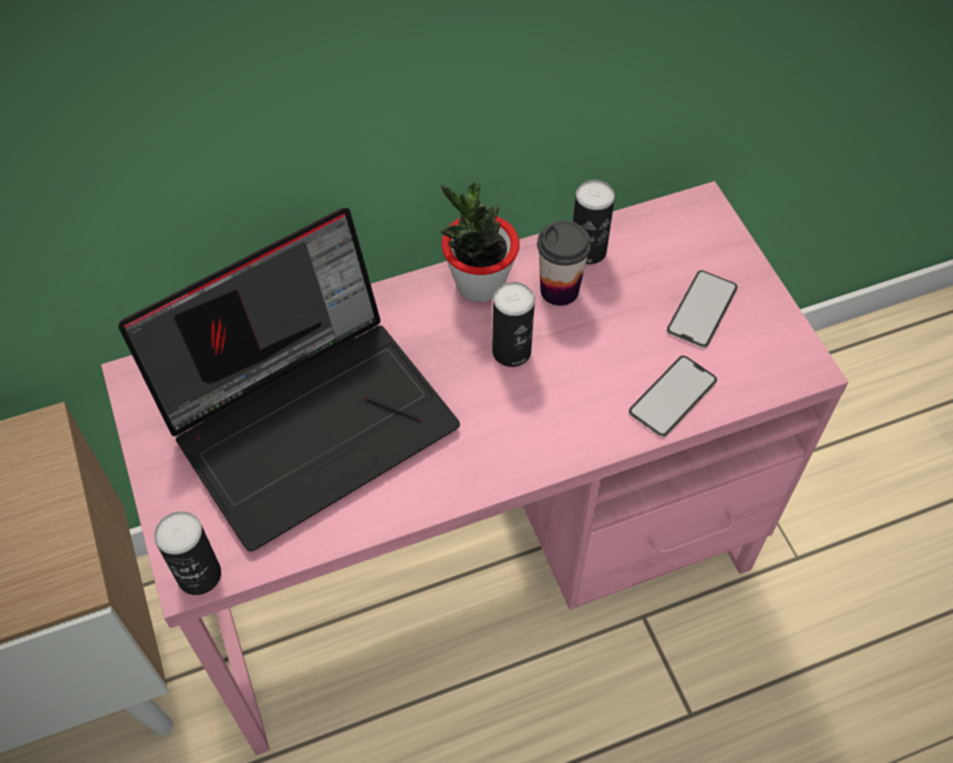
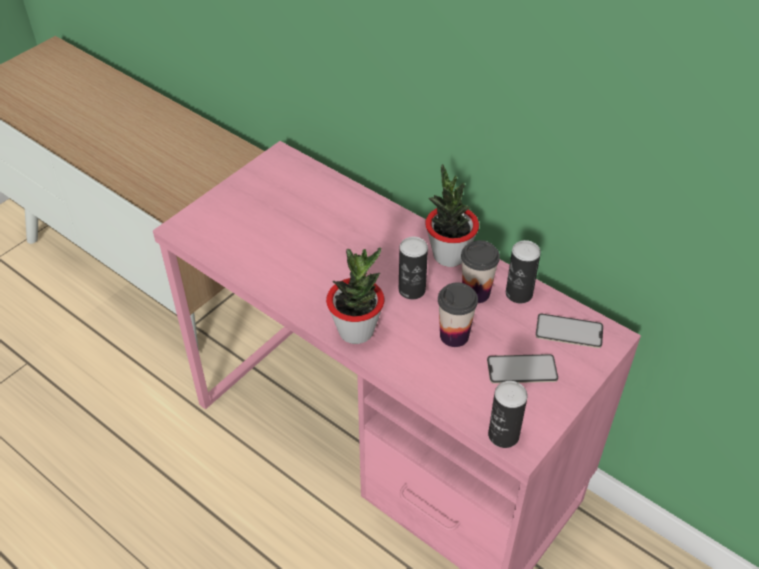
camera: 60 degrees right, 10 degrees down
(199, 575) = (182, 231): can -> can (503, 435)
(310, 416) = (303, 227): laptop -> none
(541, 444) = (356, 330): none -> potted plant
(613, 346) = (454, 336): none -> cup
(673, 396) = (439, 380): phone -> phone (569, 331)

